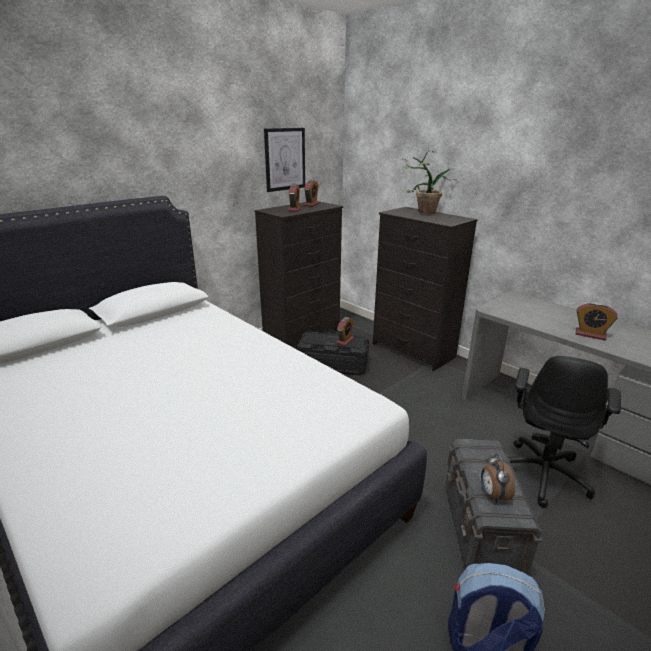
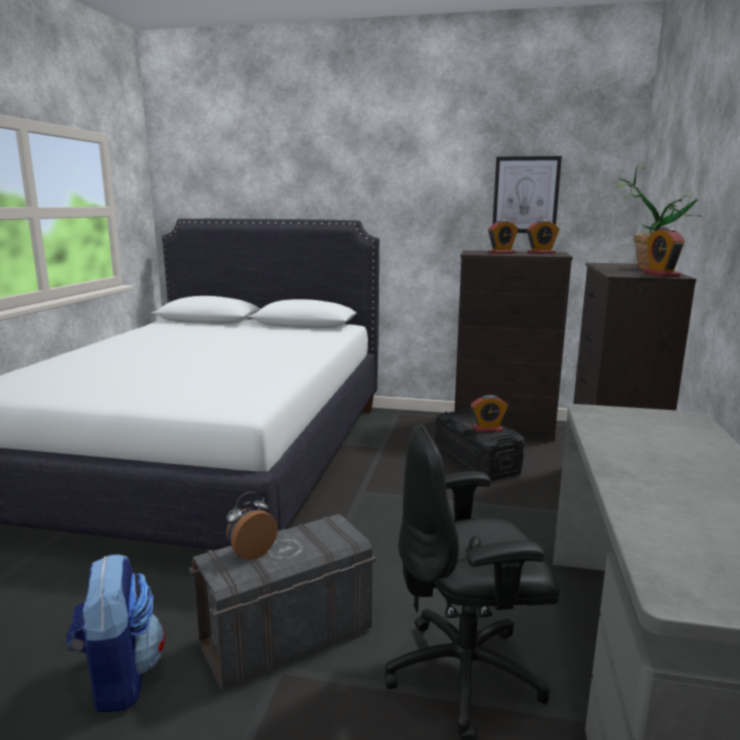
camera: 55 degrees right, 10 degrees down
(590, 334) = (650, 478): alarm clock -> alarm clock (660, 274)

